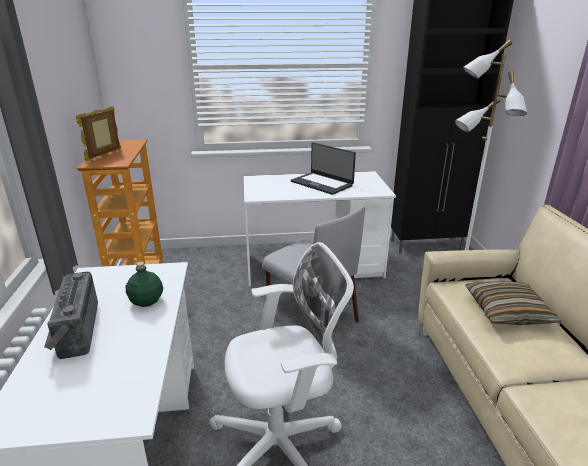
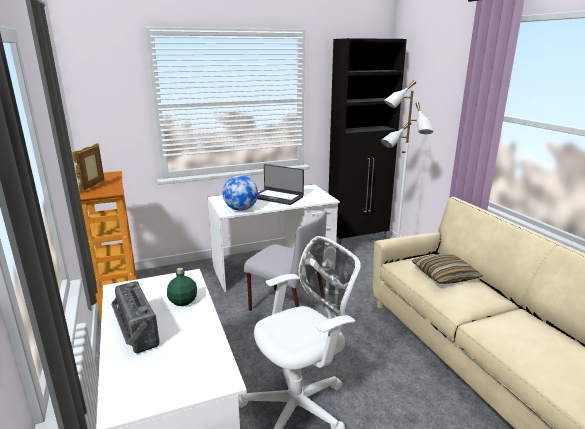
camera: 15 degrees left, 5 degrees down
(272, 194) = (241, 209): none -> globe

